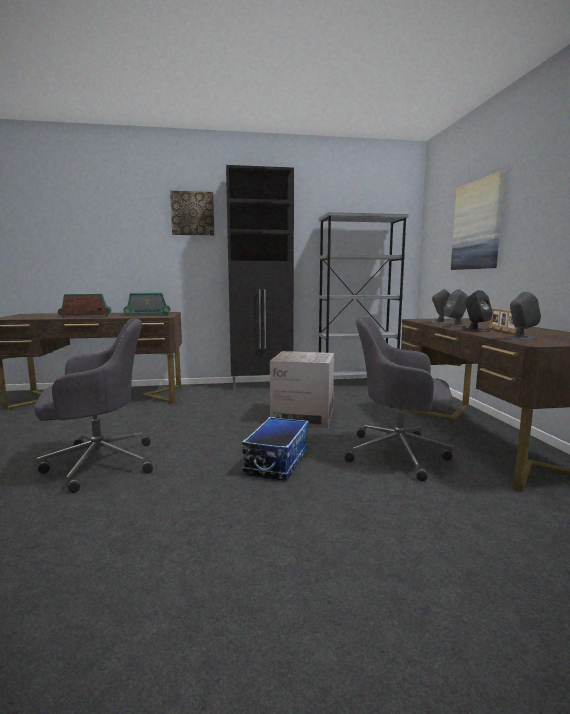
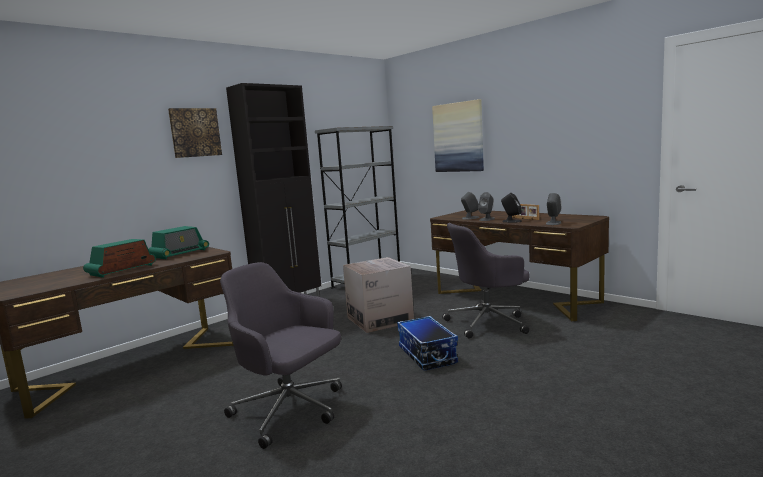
camera: 35 degrees left, 0 degrees up
(97, 463) = (290, 411): grey office chair -> grey office chair turned 90 degrees counterclockwise

